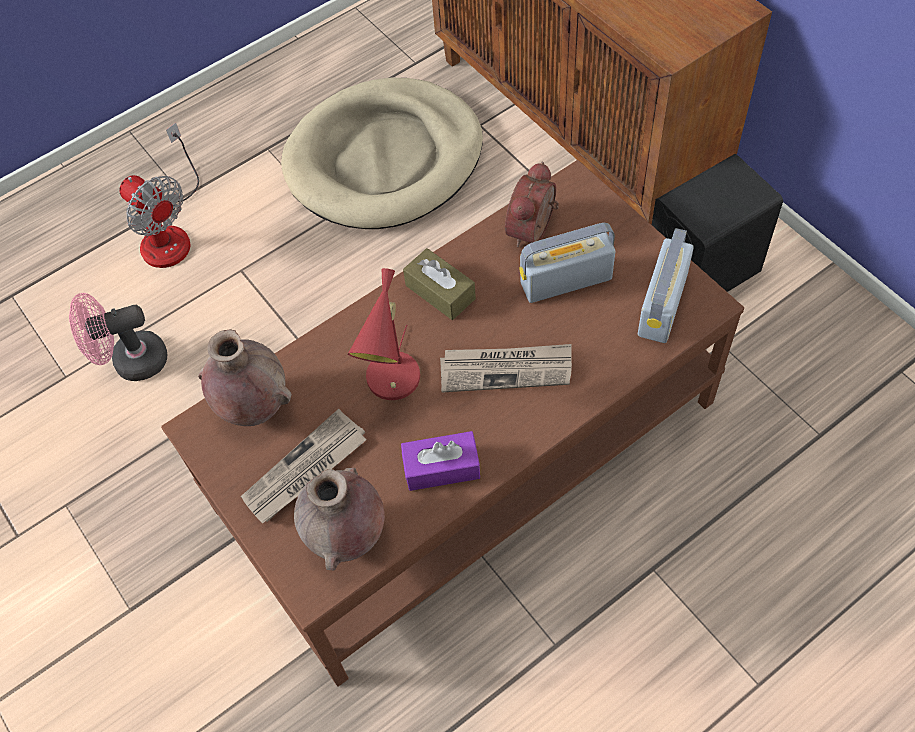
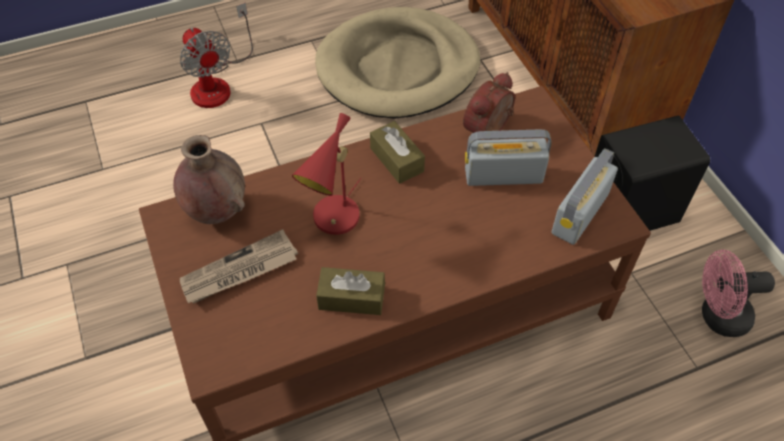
camera: 10 degrees right, 5 degrees down
(131, 362) = (155, 170): pink fan -> pink fan (717, 317)
(347, 536) = (254, 333): brown vase -> none
(441, 468) = (351, 298): purple tissue box -> brown tissue box
(506, 369) = (431, 233): newspaper -> none

